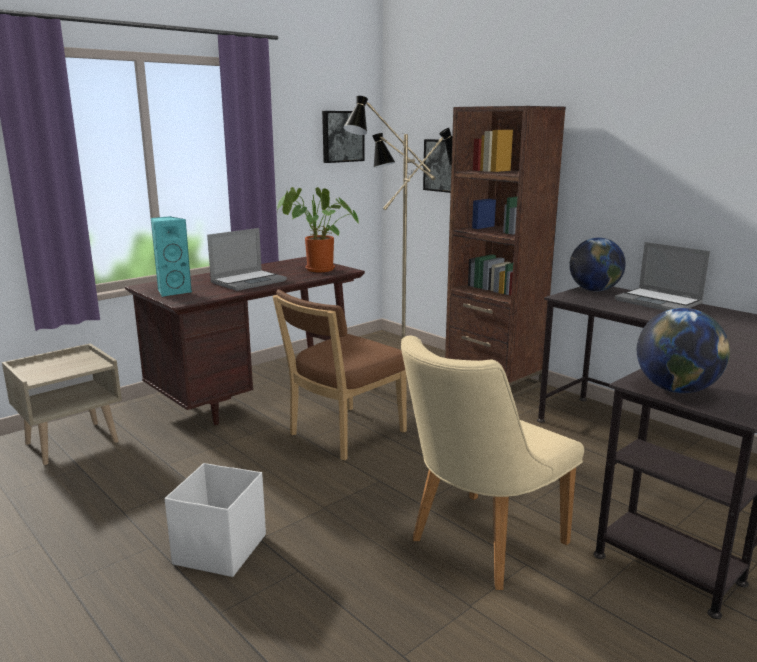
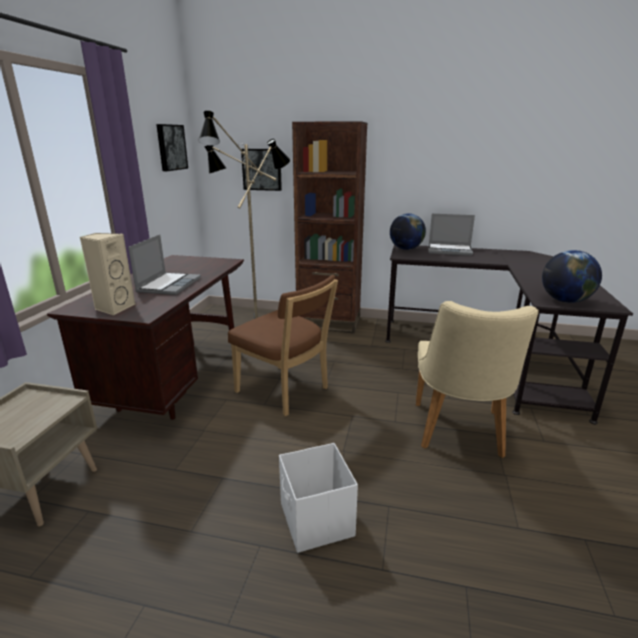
camera: 35 degrees left, 5 degrees up
(173, 291) = (114, 308): turquoise speaker -> beige speaker
(316, 269) = (205, 264): potted plant -> none
(343, 435) = (285, 392): brown chair -> brown chair turned 60 degrees counterclockwise

